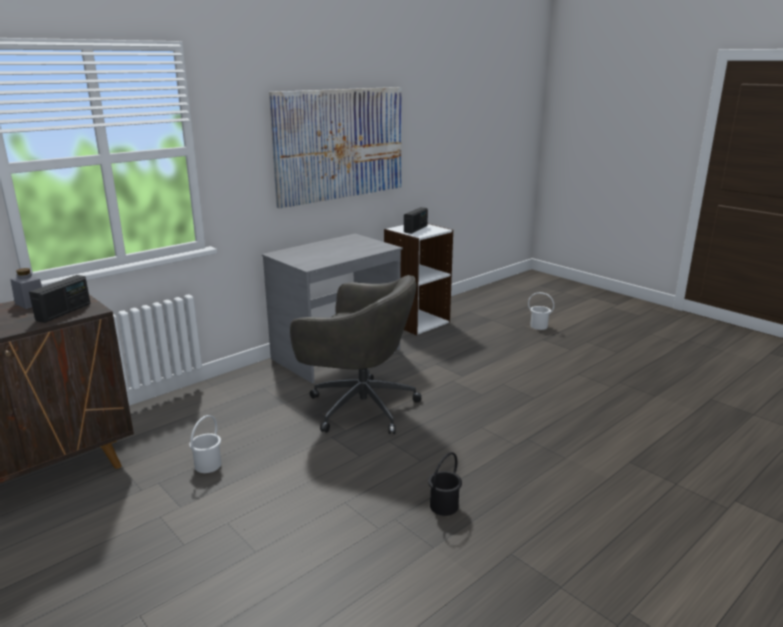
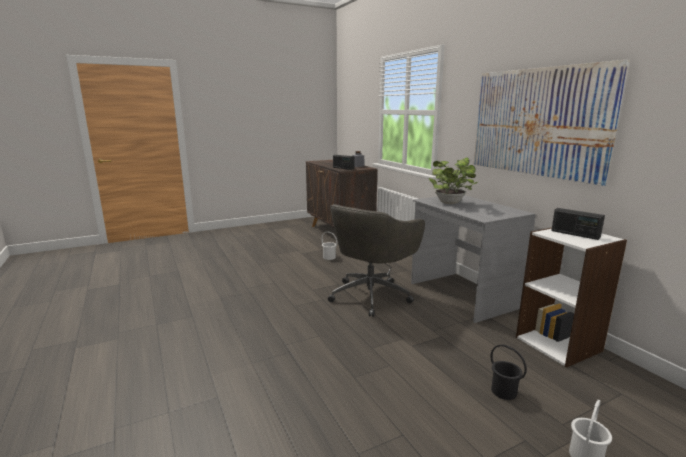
camera: 105 degrees right, 5 degrees down
(324, 256) = (451, 203): none -> potted plant
(443, 506) = (246, 305): black bucket -> black bucket (504, 391)

